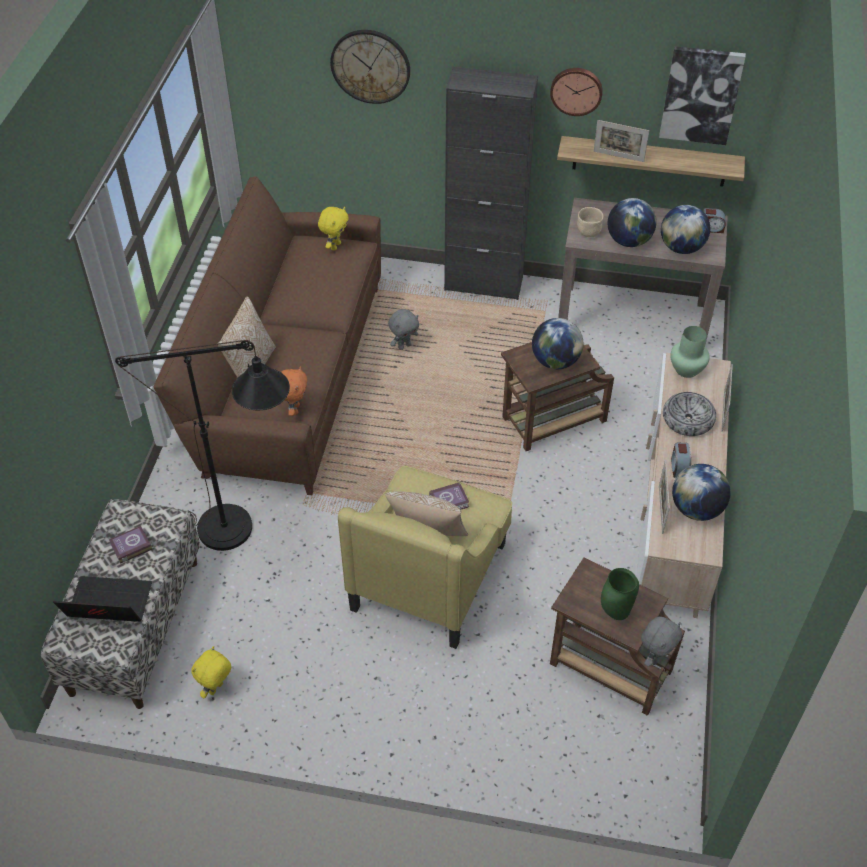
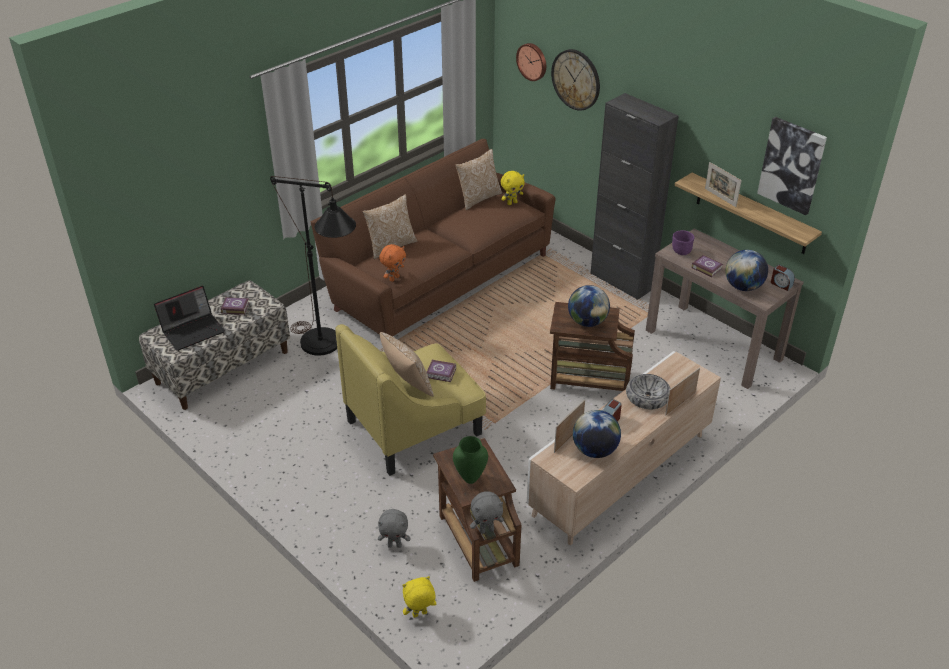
camera: 35 degrees right, 10 degrees down
(107, 606) = (193, 330): laptop -> laptop turned 105 degrees clockwise
(216, 689) = (232, 422): yellow plush toy -> yellow plush toy (419, 615)
(290, 256) = (478, 198): none -> pillow
(404, 346) = (530, 294): grey plush toy -> grey plush toy (394, 545)
(576, 90) = (705, 136): wall clock -> wall clock (532, 61)
(588, 233) = (681, 252): beige bowl -> purple bowl
(628, 241) = (706, 267): globe -> book
(686, 369) = (679, 367): green vase -> none

